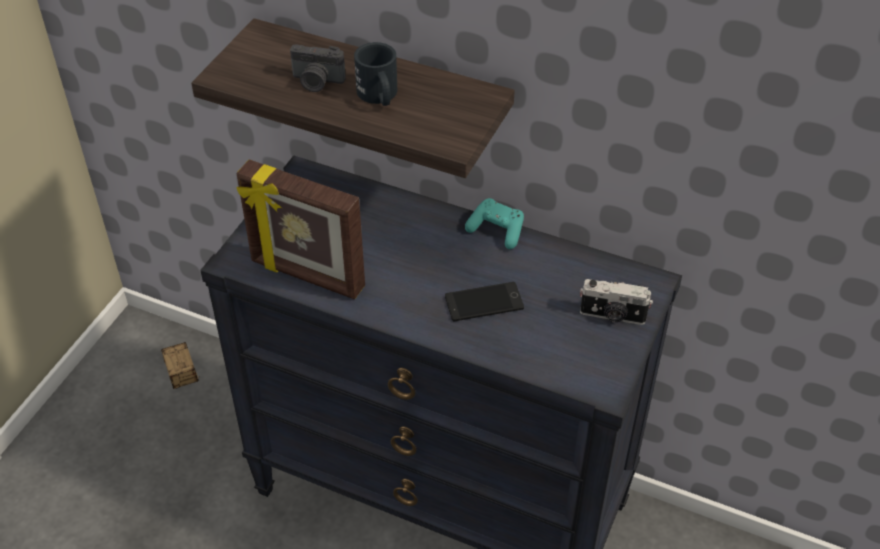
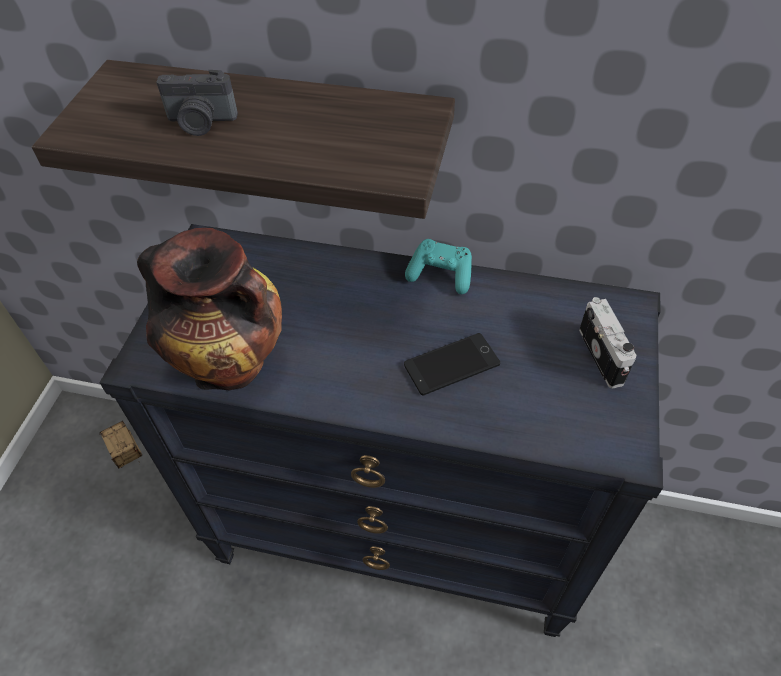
camera: 10 degrees left, 5 degrees up
(306, 276) = (232, 367): picture frame -> vase
(379, 96) = (287, 129): black mug -> none
(612, 316) = (603, 355): camera -> camera turned 105 degrees counterclockwise

